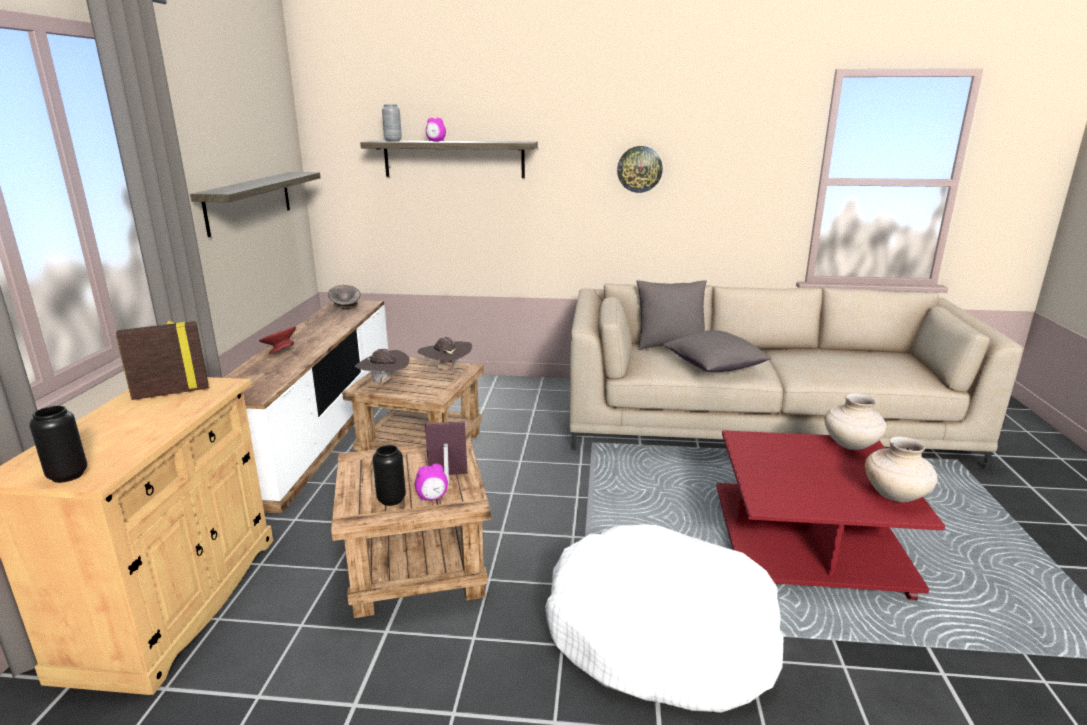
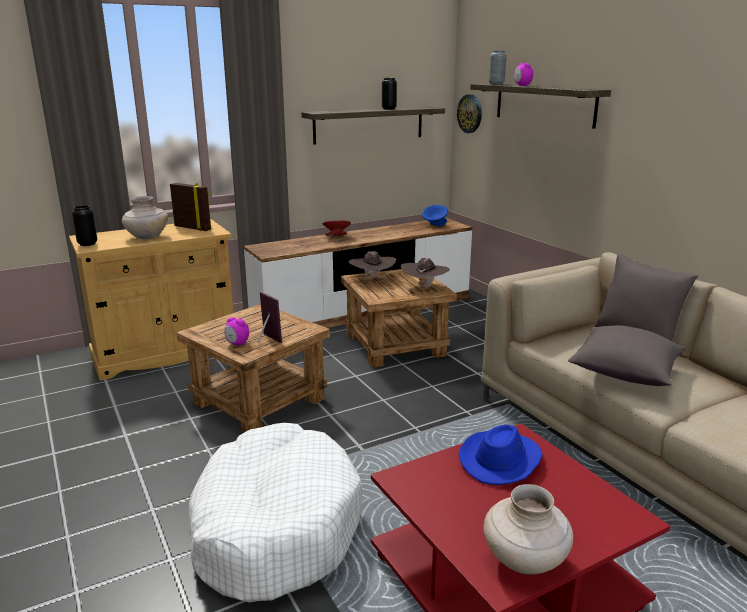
camera: 55 degrees right, 0 degrees up
(346, 308) = (434, 225): grey bowl -> blue bowl
(391, 500) = (223, 334): black vase -> black vase (389, 109)
(639, 169) = (707, 129): wall clock -> wall clock (470, 113)
(767, 456) = (500, 460): none -> blue hat
(851, 445) = (613, 508): beige vase -> beige vase (147, 237)

